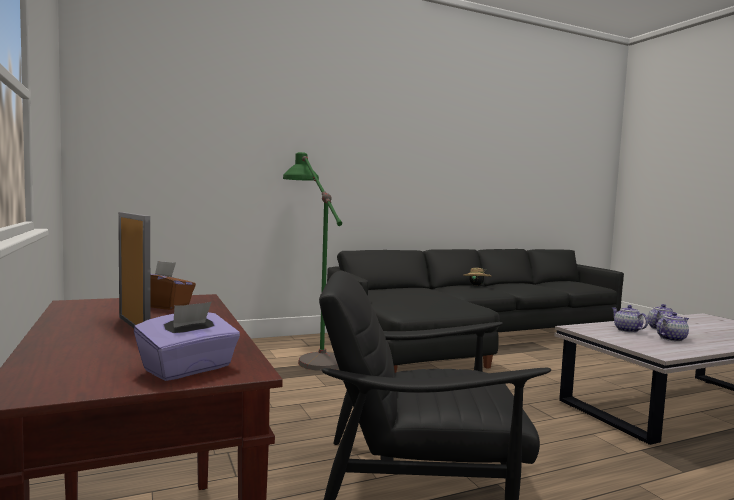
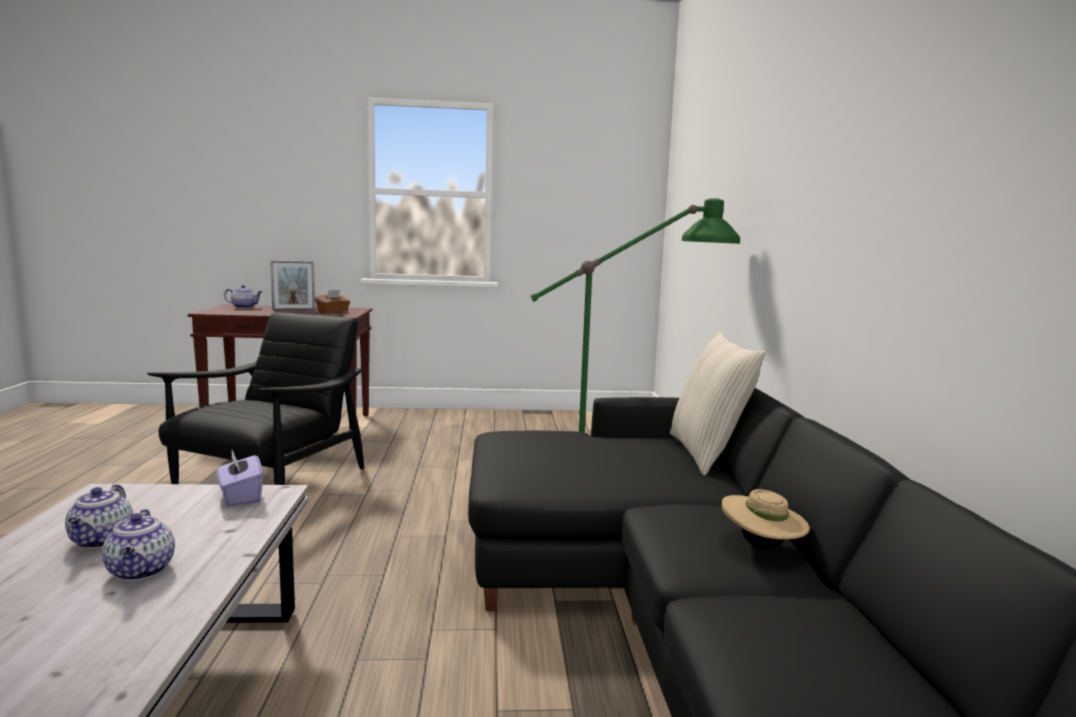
camera: 110 degrees right, 5 degrees up
(188, 369) = (219, 310): purple tissue box -> purple tissue box (240, 497)
(382, 287) = (707, 454): none -> beige pillow
(626, 330) = (198, 528): teapot -> teapot (244, 307)

